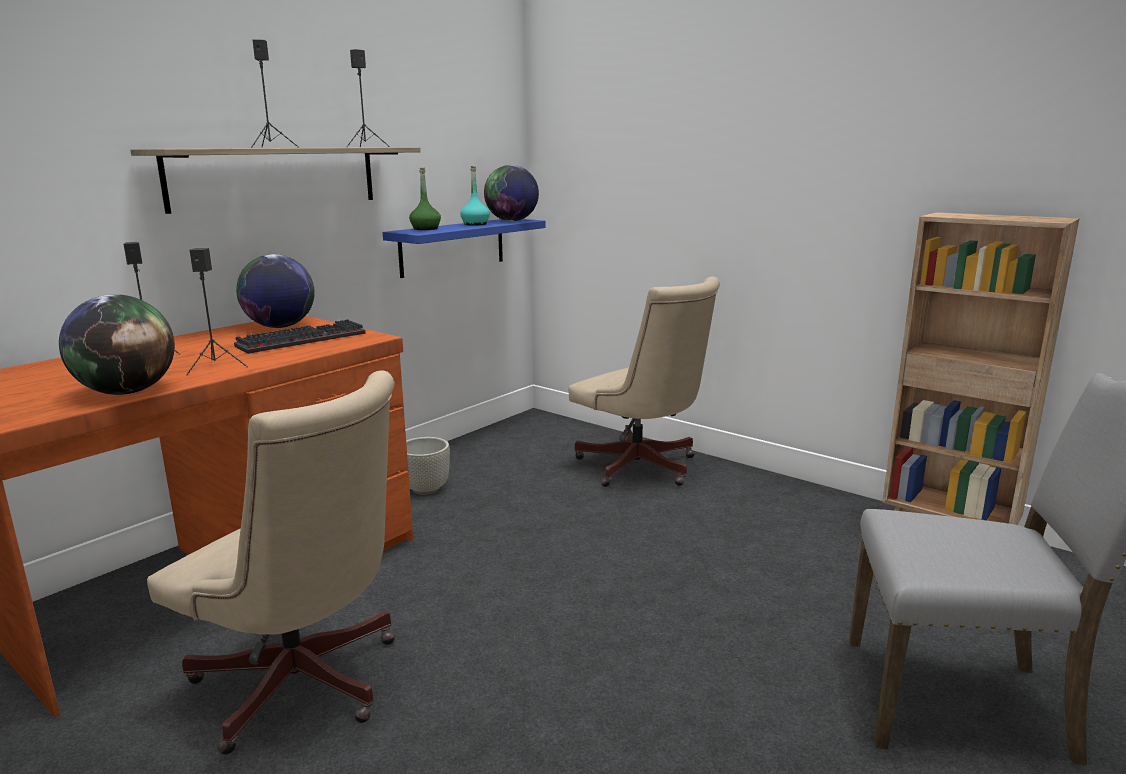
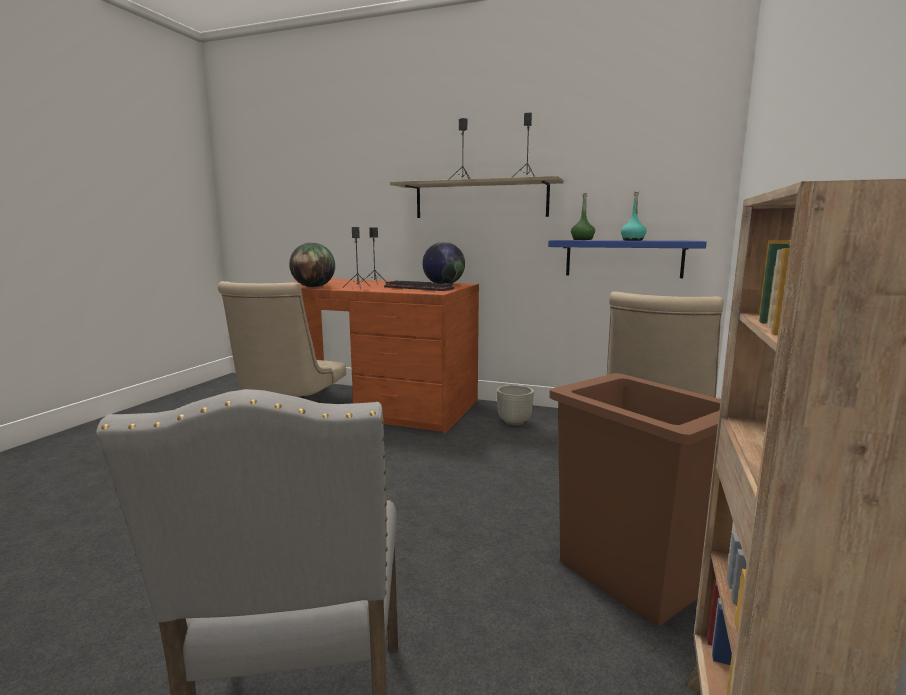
camera: 70 degrees right, 5 degrees down
(512, 221) = (676, 240): globe -> none
(768, 516) = (631, 573): none -> brown trash can

